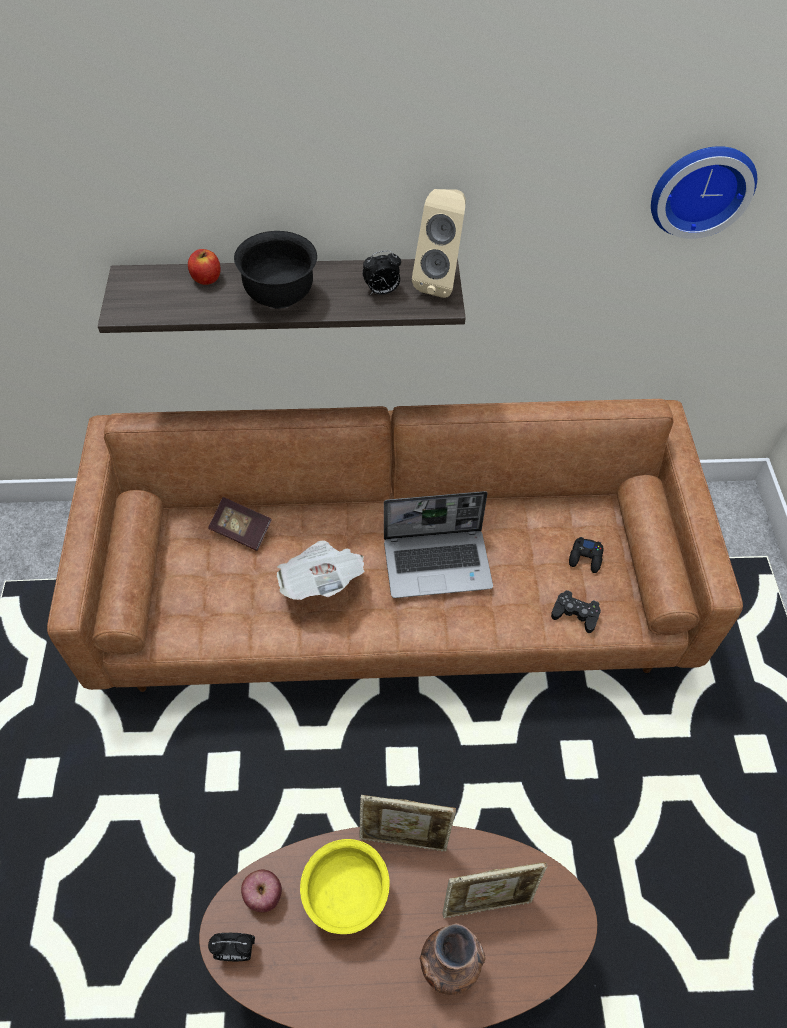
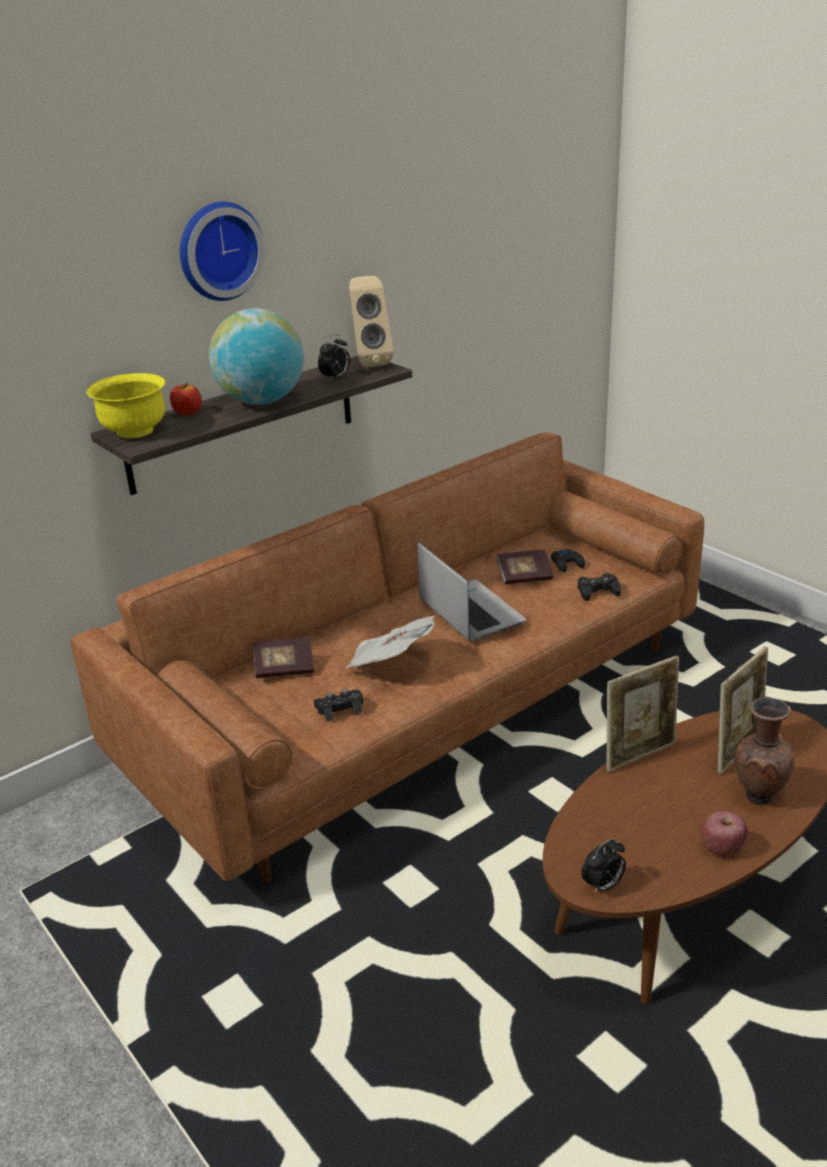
camera: 35 degrees left, 25 degrees down
(237, 607) = (339, 708): none -> black game controller
(263, 895) = (581, 844): apple -> apple (721, 848)
(280, 296) = (262, 401): black bowl -> globe
(346, 897) = (642, 806): yellow bowl -> yellow bowl (134, 431)
(438, 563) = (469, 612): laptop -> laptop turned 75 degrees counterclockwise
(529, 549) = (524, 577): none -> book
(700, 188) = (503, 254): wall clock -> wall clock (218, 250)

